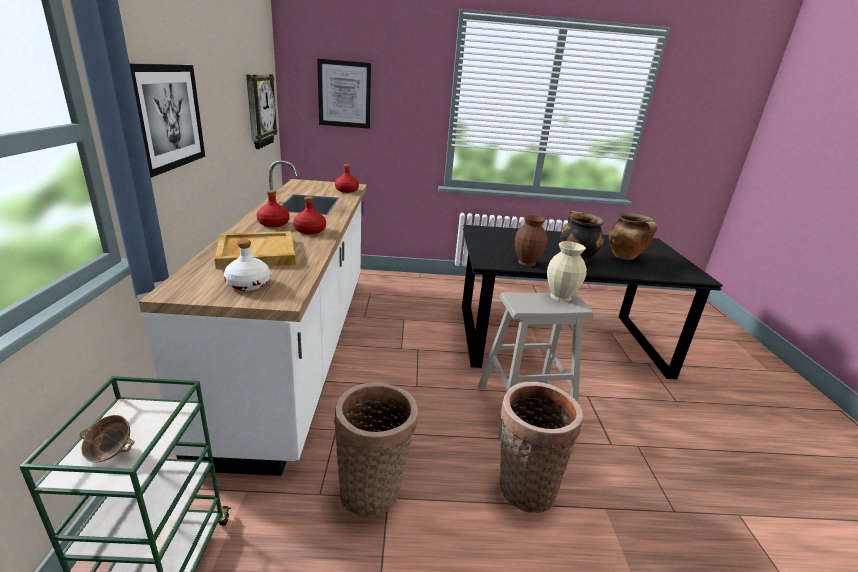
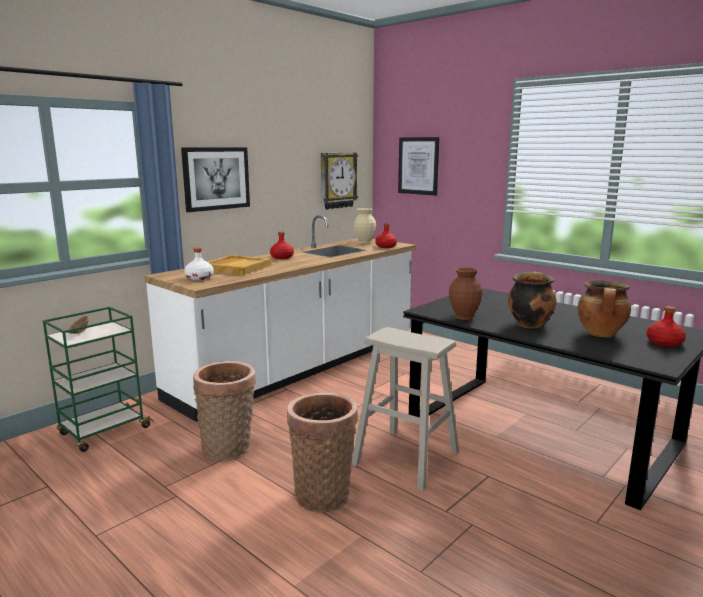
camera: 45 degrees right, 10 degrees down
(310, 230) = (295, 263): red bottle -> red bottle (664, 343)
(561, 296) = (432, 339): beige vase -> beige vase (365, 242)

